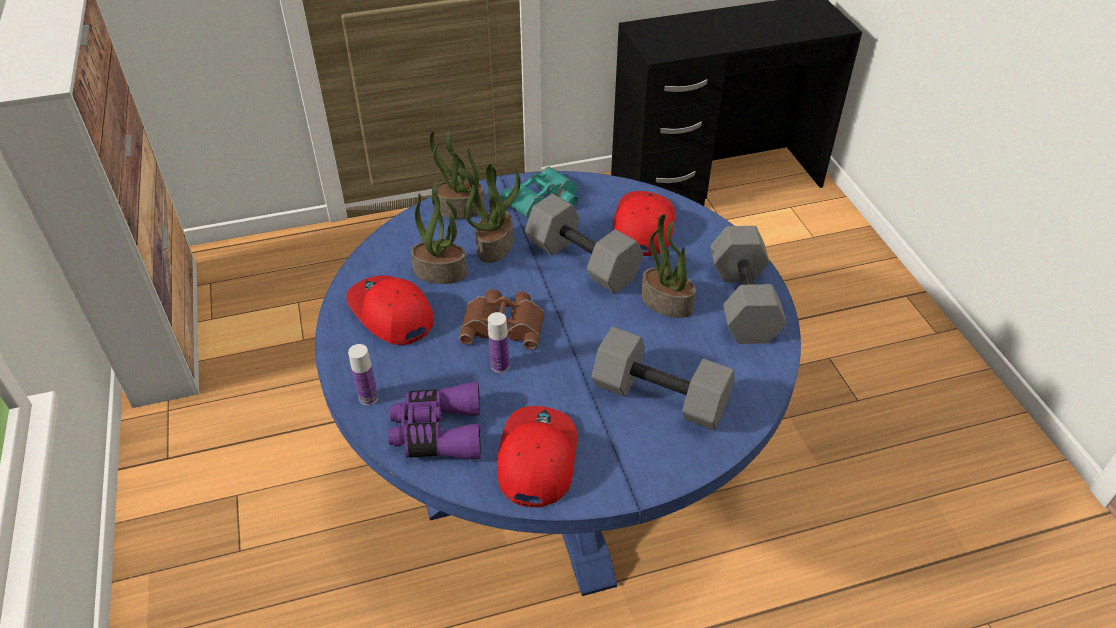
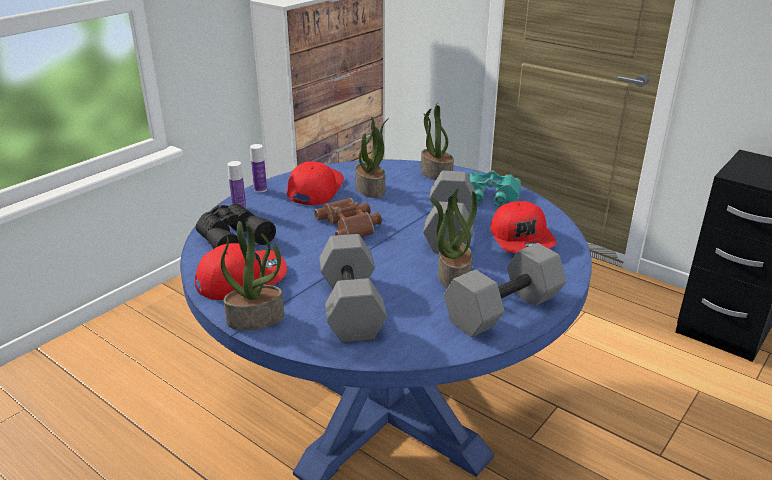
camera: 55 degrees right, 15 degrees down
(438, 432) = (232, 238): purple binoculars -> black binoculars
(494, 245) = (419, 196): potted plant -> potted plant (256, 318)
(500, 365) = (311, 237): bottle -> bottle (260, 189)
(642, 227) = (522, 238): red cap -> red cap turned 105 degrees clockwise

